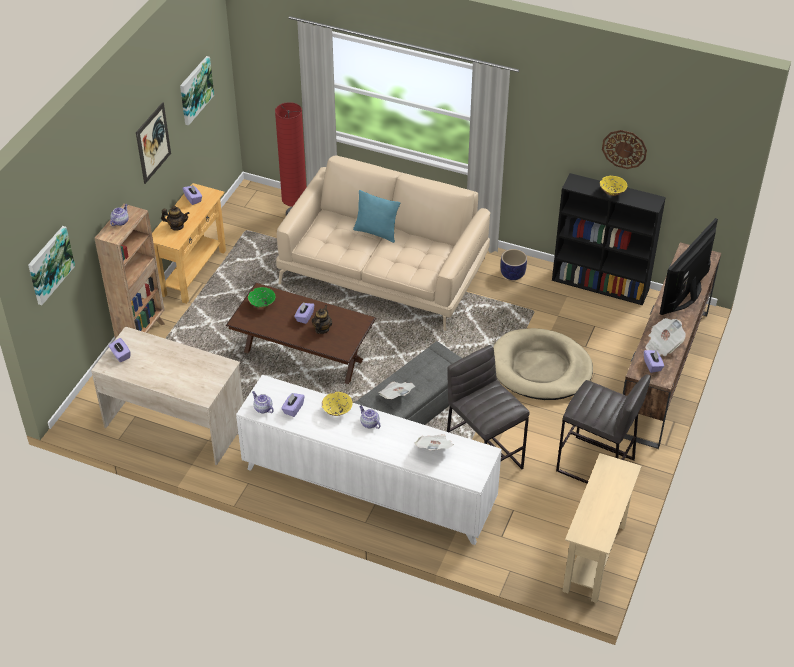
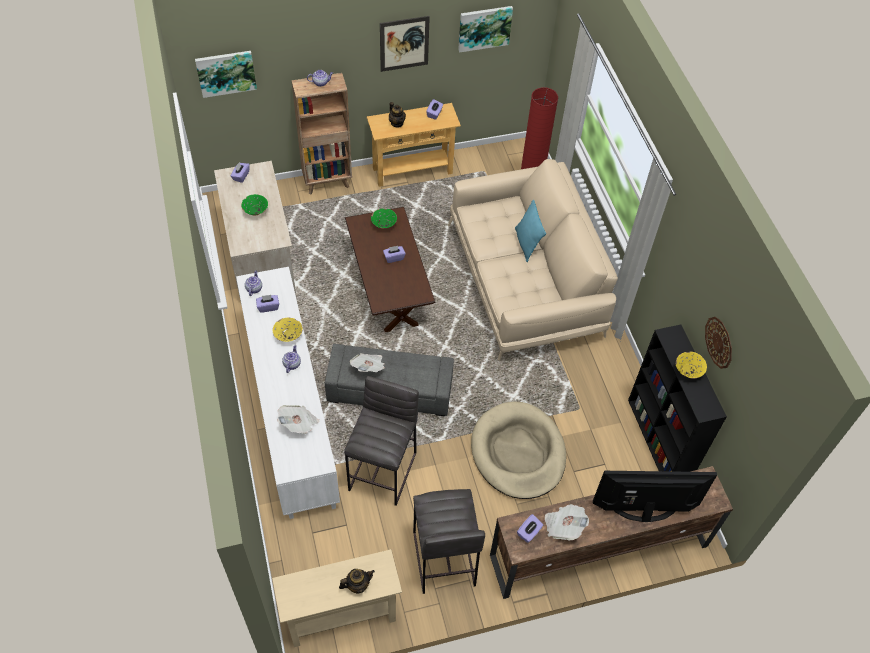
camera: 50 degrees right, 10 degrees up
(173, 365) = (255, 211): none -> green bowl
(322, 329) = (391, 276): teapot -> teapot (357, 585)
(513, 274) = (607, 368): planter -> none

